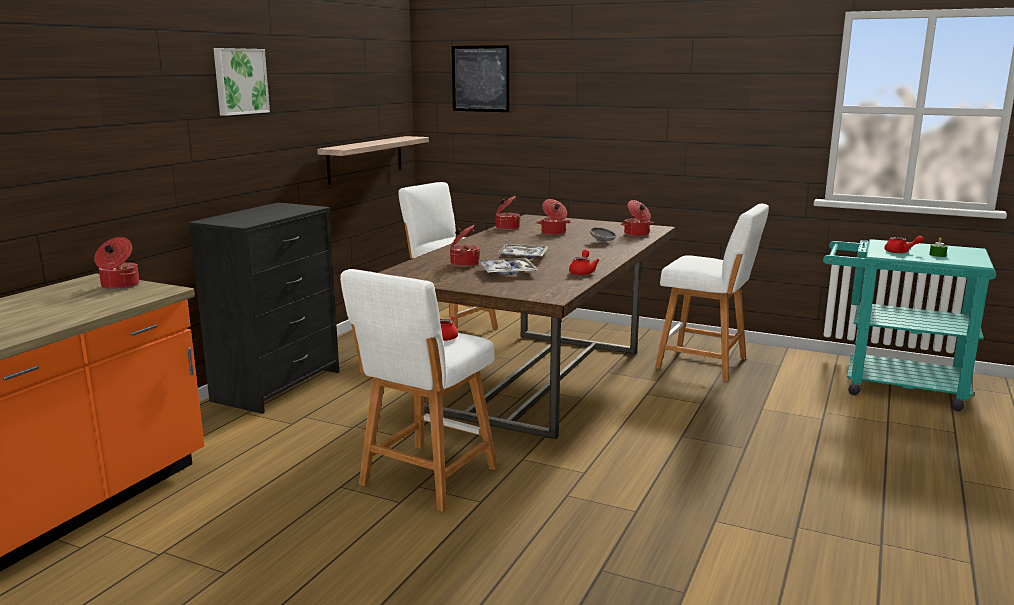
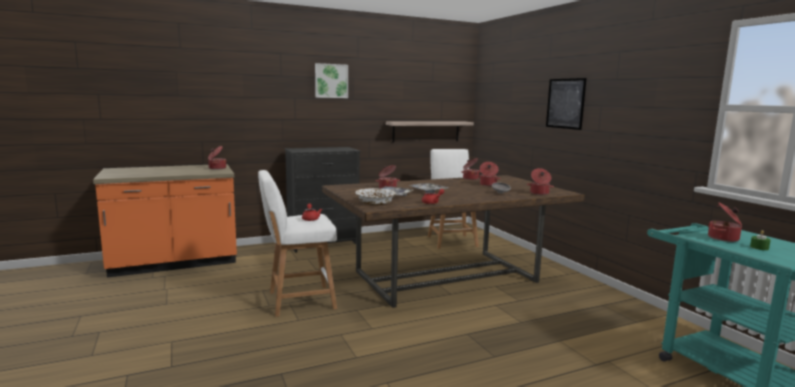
camera: 40 degrees right, 5 degrees down
(480, 78) = (503, 86): picture -> picture (565, 103)
(527, 289) = (375, 203): none -> white bowl
(706, 364) = (576, 302): white stool -> none
(900, 252) = (724, 238): red teapot -> cooking pot

